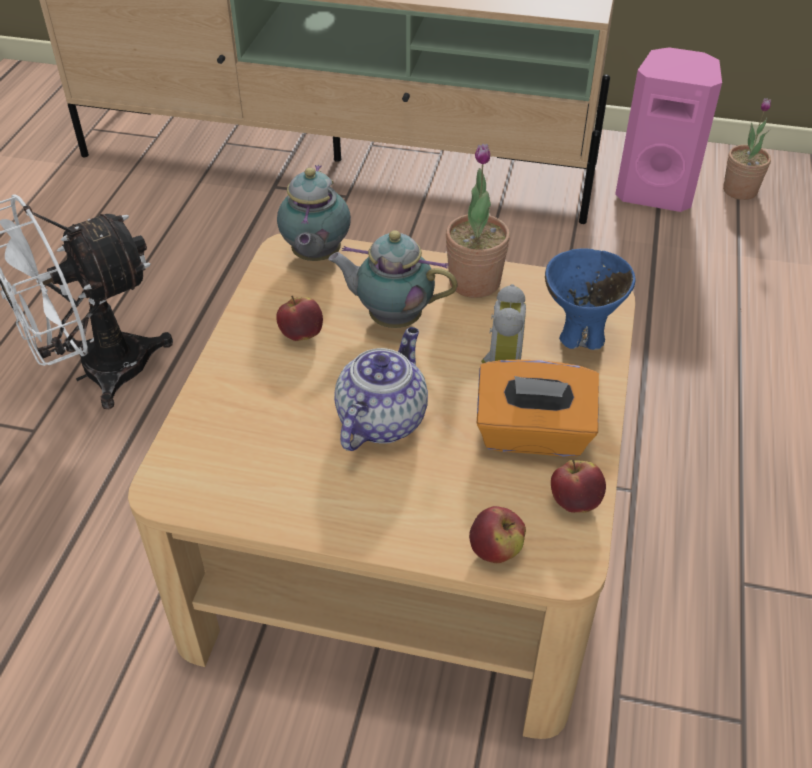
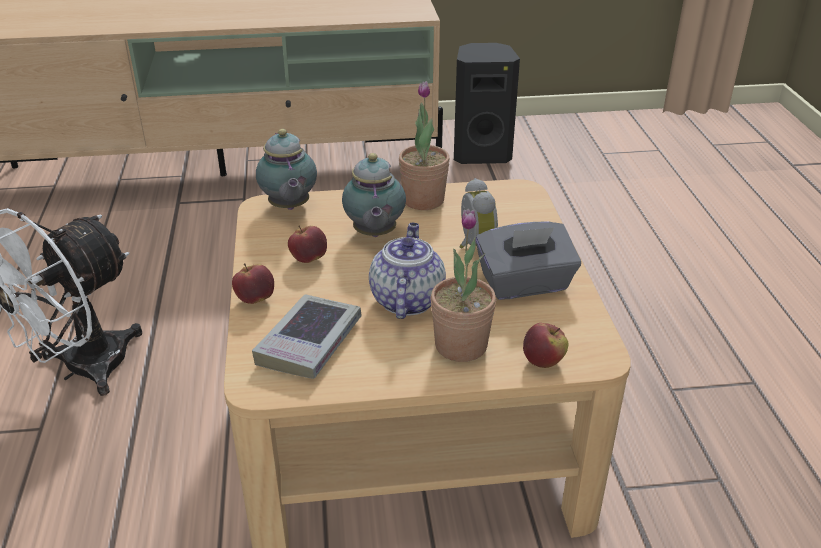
camera: 20 degrees left, 10 degrees down
(246, 448) = (309, 342): none -> book
(391, 318) = (374, 234): teapot -> teapot turned 90 degrees counterclockwise
(533, 435) = (525, 284): orange tissue box -> grey tissue box
(574, 502) = (580, 318): apple -> apple (255, 299)
(580, 338) = (522, 219): blue bowl -> none
(655, 192) = (481, 154): pink speaker -> black speaker
(740, 190) = (539, 143): potted plant -> potted plant (461, 345)

